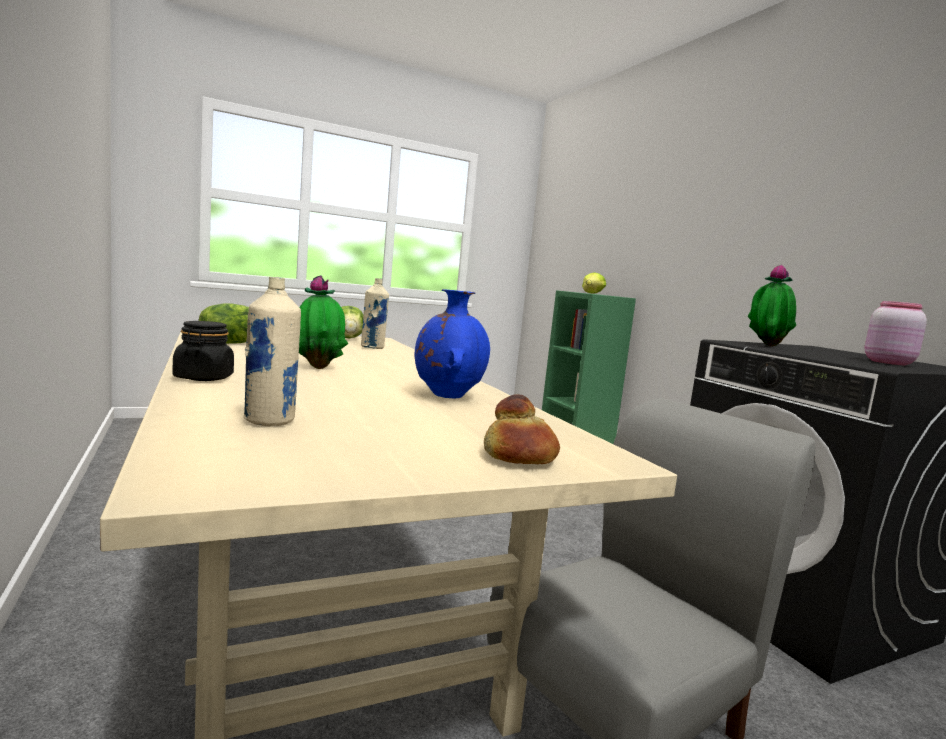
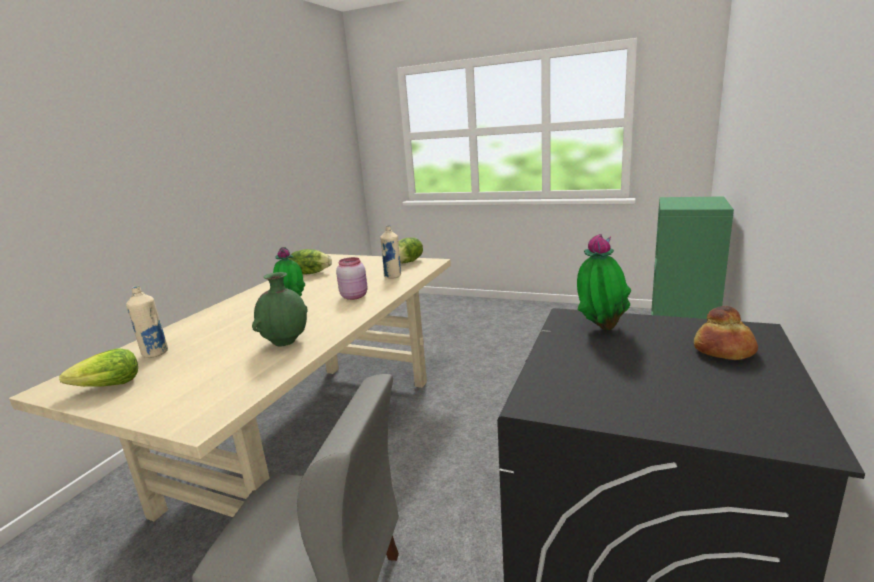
camera: 50 degrees right, 10 degrees up
(203, 378) = (214, 312): black jar -> none
(447, 396) = (286, 342): blue vase -> green vase
(518, 457) = (168, 406): bread -> bread (723, 351)
(592, 293) = (696, 200): lettuce -> lettuce (108, 386)
(887, 362) = (653, 389): pink jar -> pink jar (354, 296)

